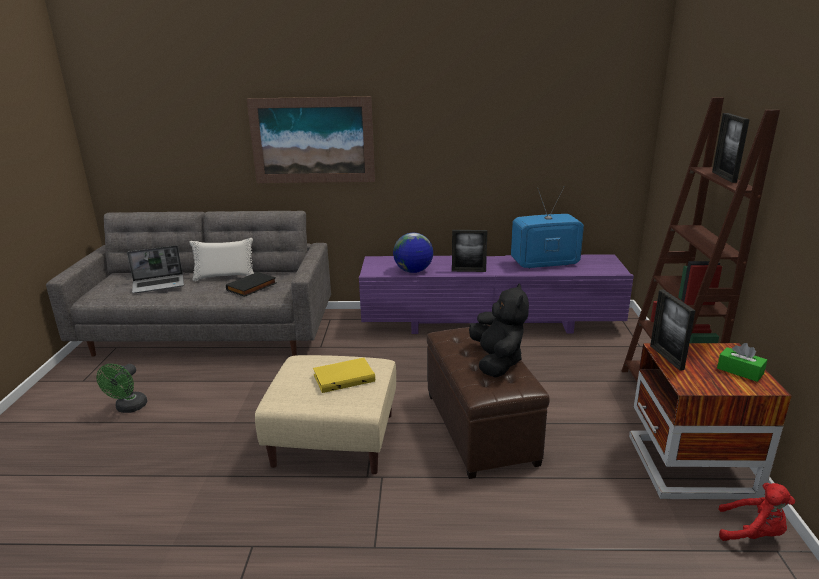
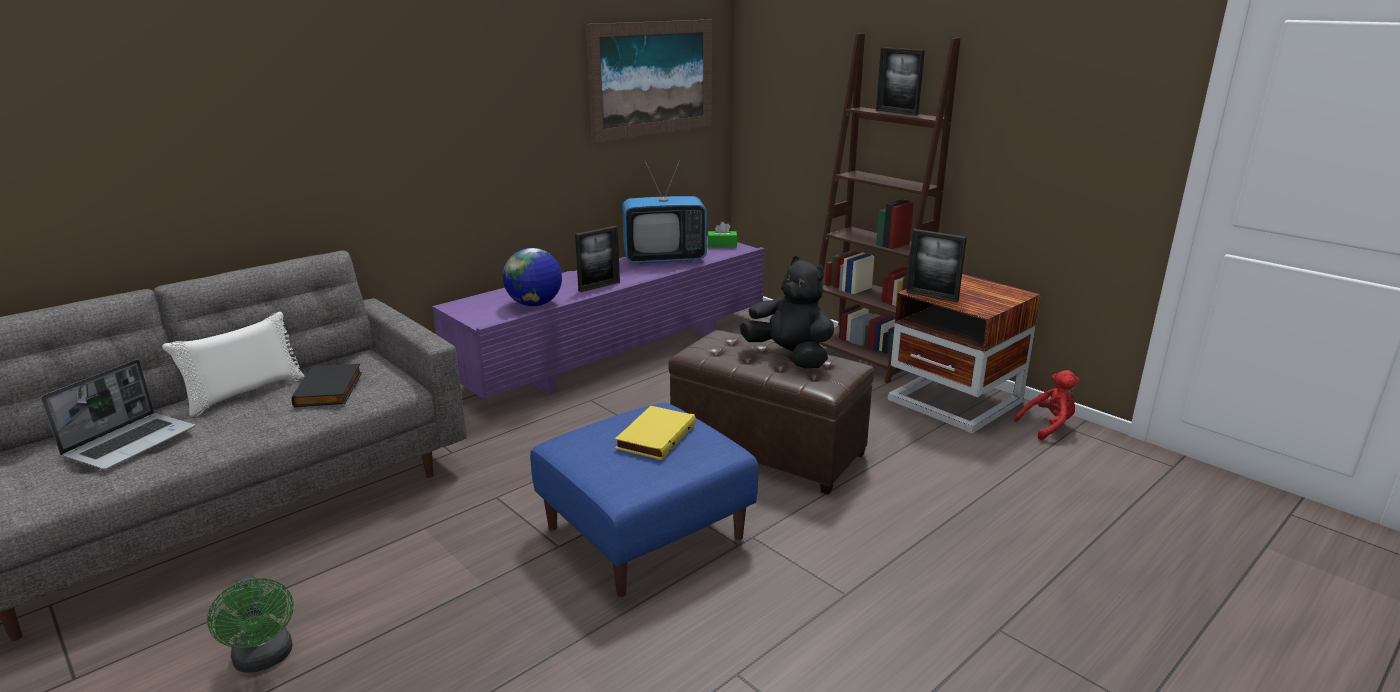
camera: 45 degrees left, 0 degrees up
(312, 140) = (332, 132): picture -> picture (652, 78)
(335, 439) = (644, 532): beige ottoman -> blue ottoman
(544, 264) = (664, 259): television -> television turned 135 degrees counterclockwise
(740, 371) = (988, 289): green tissue box -> green tissue box (722, 245)

